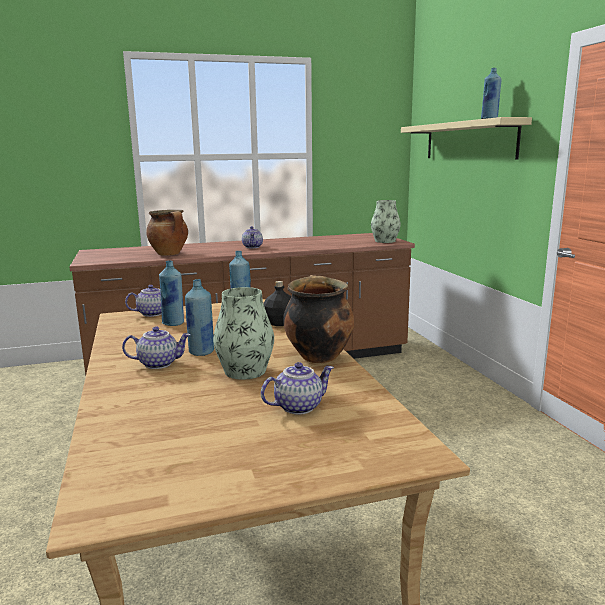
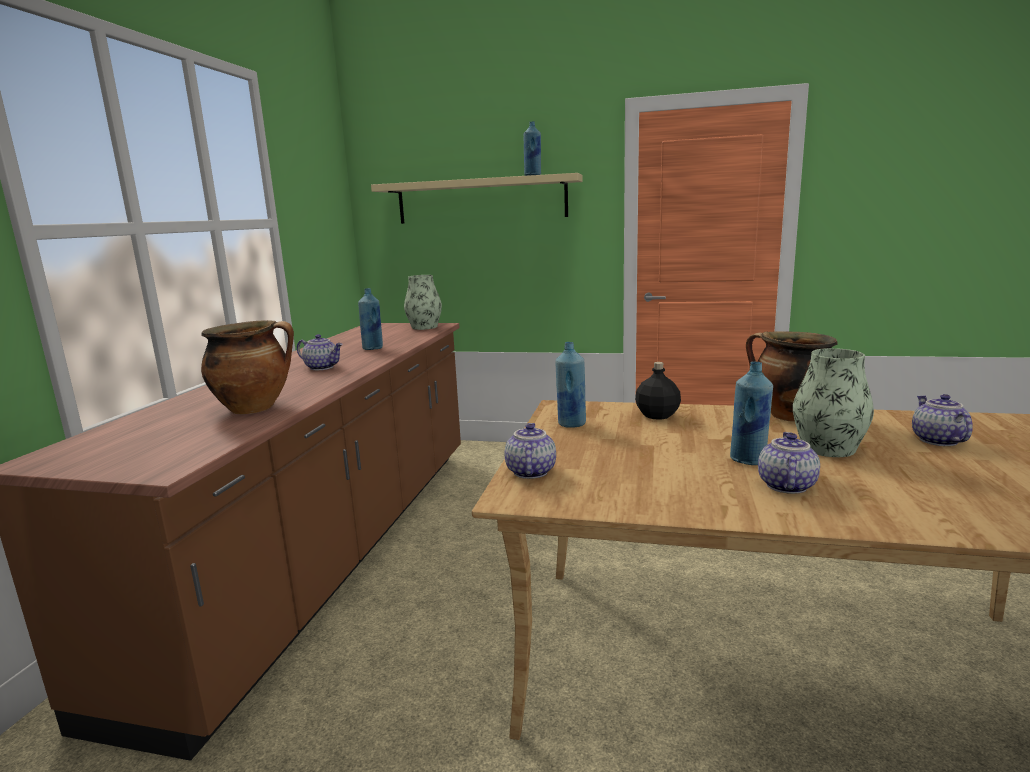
camera: 60 degrees left, 0 degrees up
(173, 323) = (601, 463): blue bottle -> blue bottle (373, 348)

